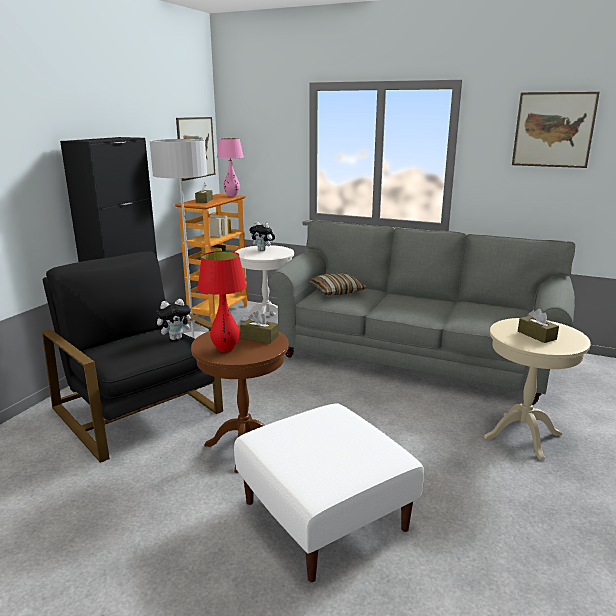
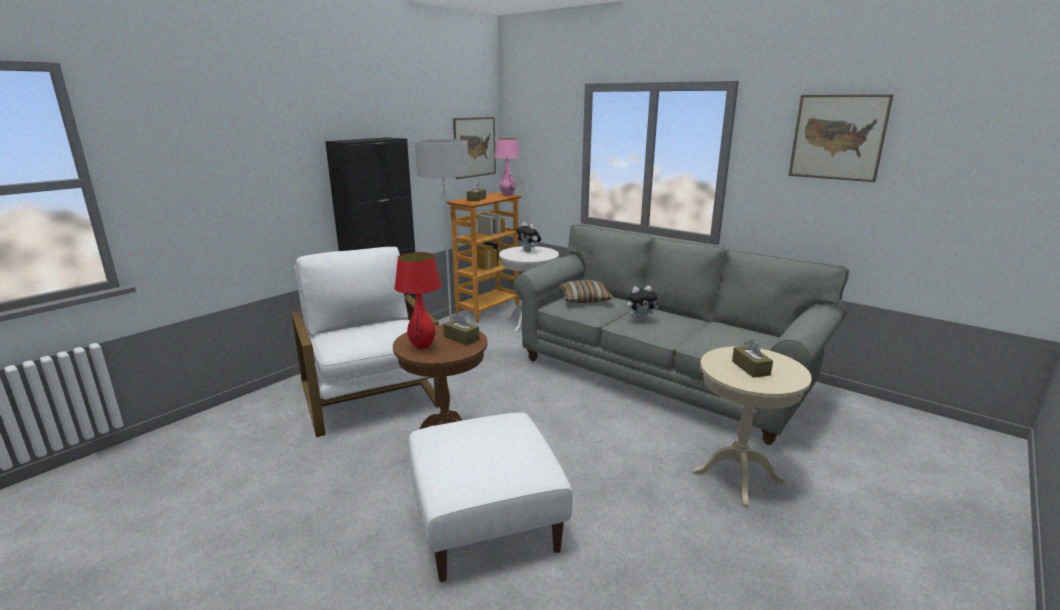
camera: 15 degrees right, 0 degrees up
(139, 410) = (371, 394): black armchair -> white armchair
(176, 338) = (402, 330): plush toy -> plush toy (640, 320)

